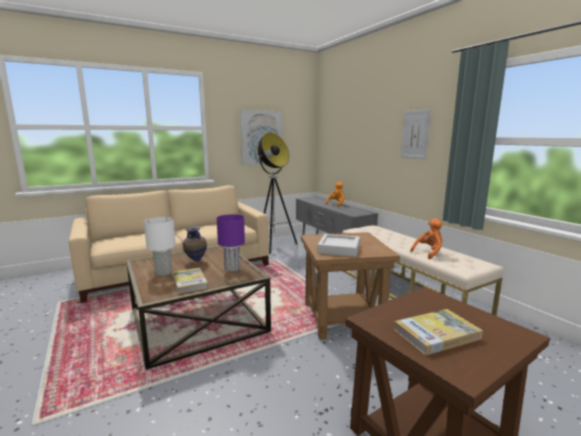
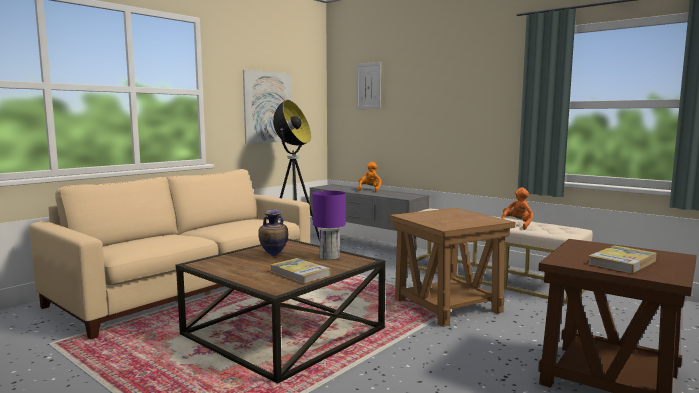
camera: 20 degrees left, 5 degrees down
(164, 272) = (250, 269): white table lamp -> none
(339, 249) = (450, 221): grey tray -> none
(415, 134) = (473, 101): picture -> picture (368, 86)

